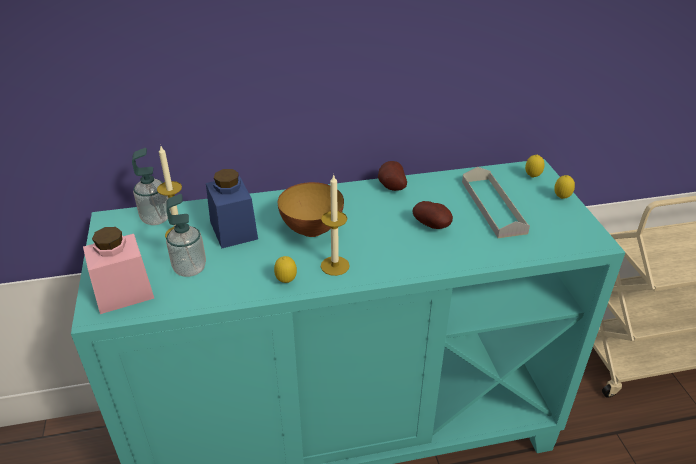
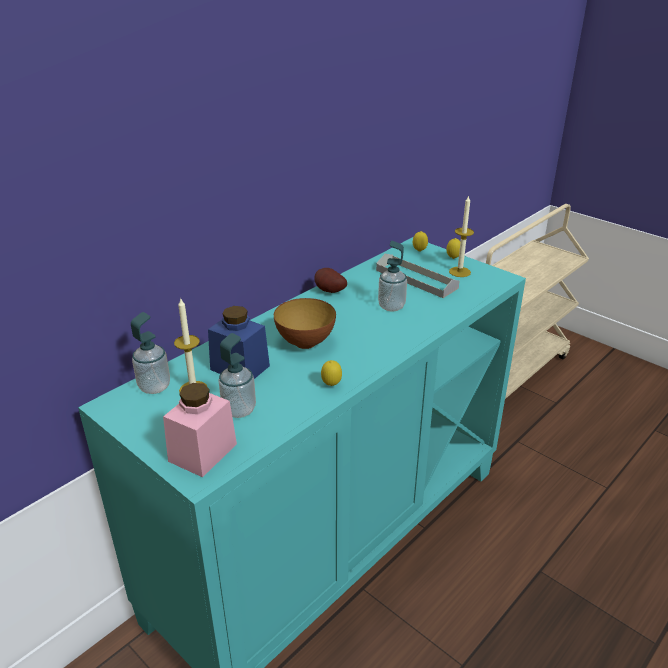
camera: 35 degrees left, 5 degrees down
(335, 266) = (354, 359): candle -> candle (459, 272)
(433, 226) = (391, 306): potato -> soap dispenser

